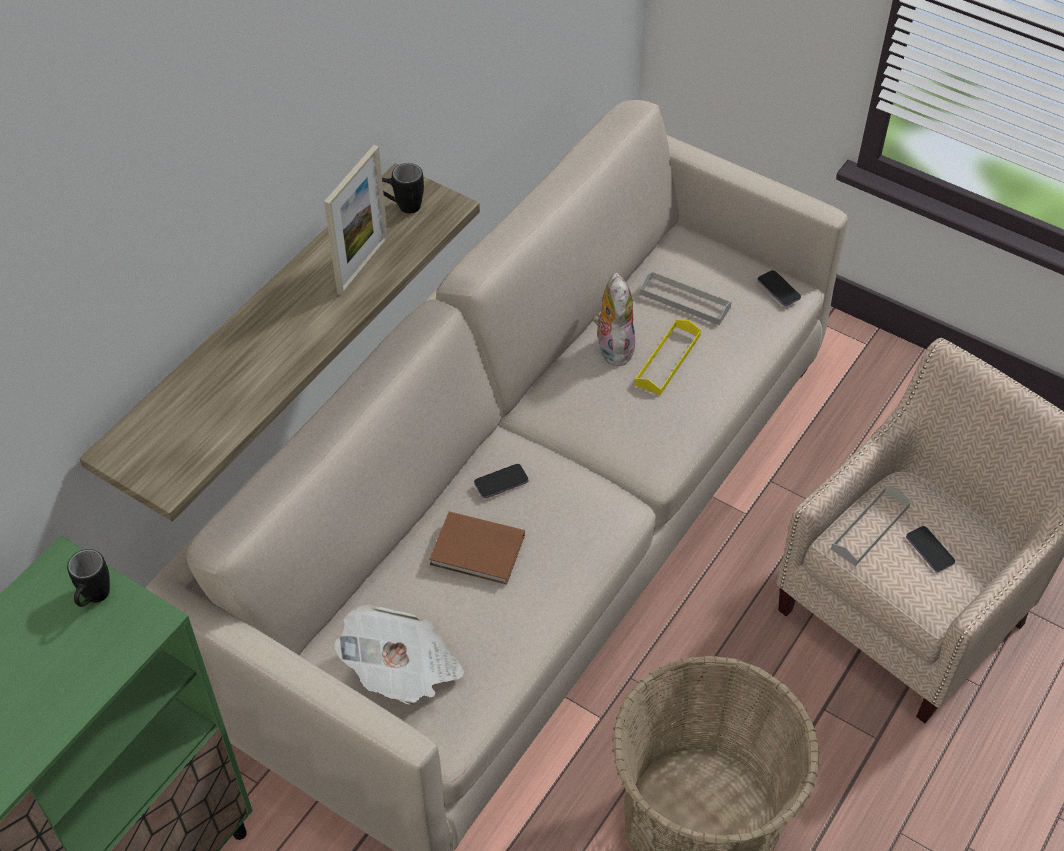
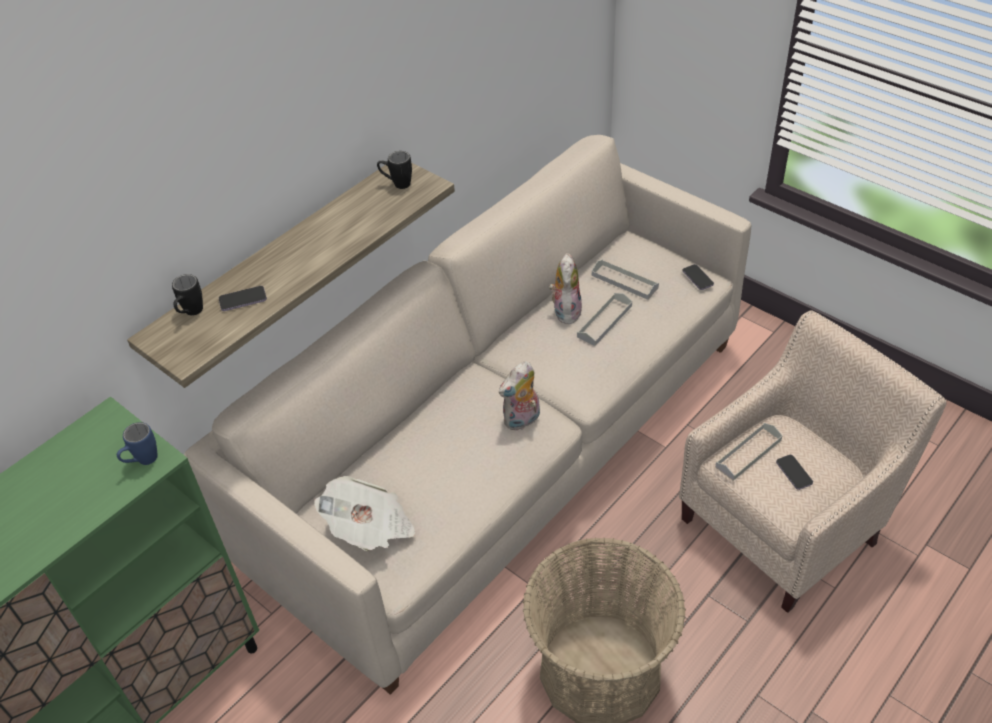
camera: 10 degrees right, 5 degrees down
(94, 600) = (122, 442): black mug -> black mug (191, 313)
(129, 626) = (142, 462): none -> blue mug
(363, 265) = (360, 221): picture frame -> none
(479, 552) = (441, 447): brown book -> none
(501, 482) = (466, 399): phone -> phone (243, 300)
(579, 507) = (522, 421): none -> plush toy
(667, 360) = (604, 321): yellow tray -> grey tray

